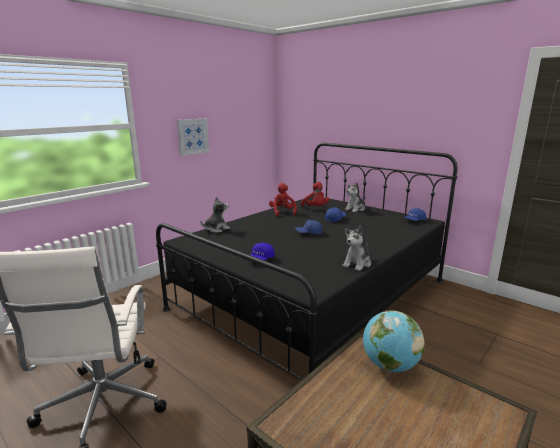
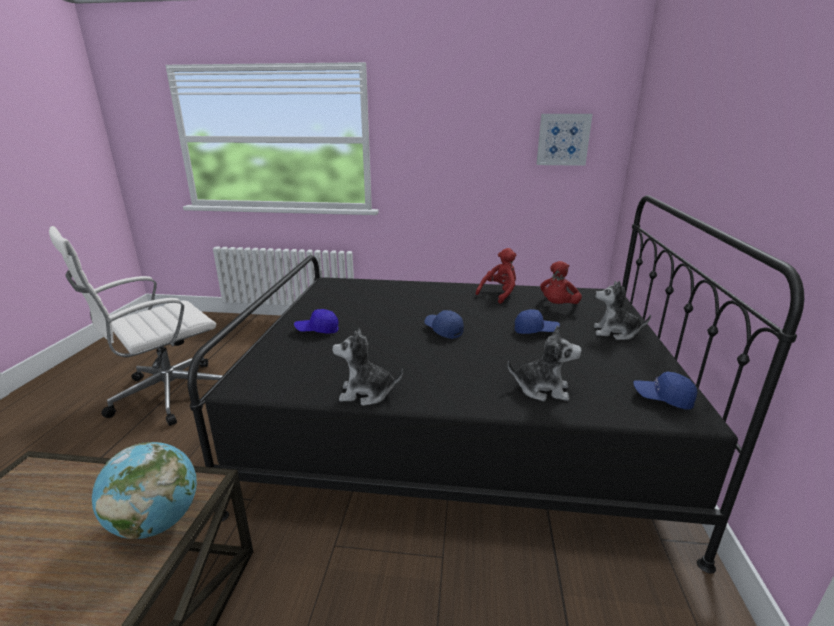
camera: 55 degrees right, 5 degrees up
(192, 136) = (449, 160): picture -> picture (563, 139)
(216, 229) = (383, 284): plush toy -> plush toy (542, 389)

